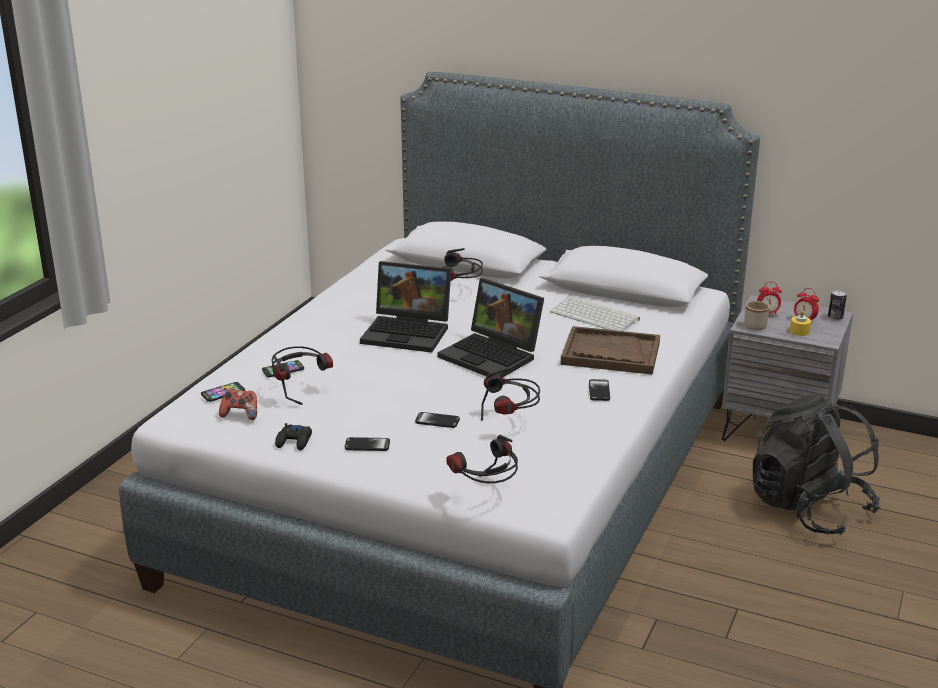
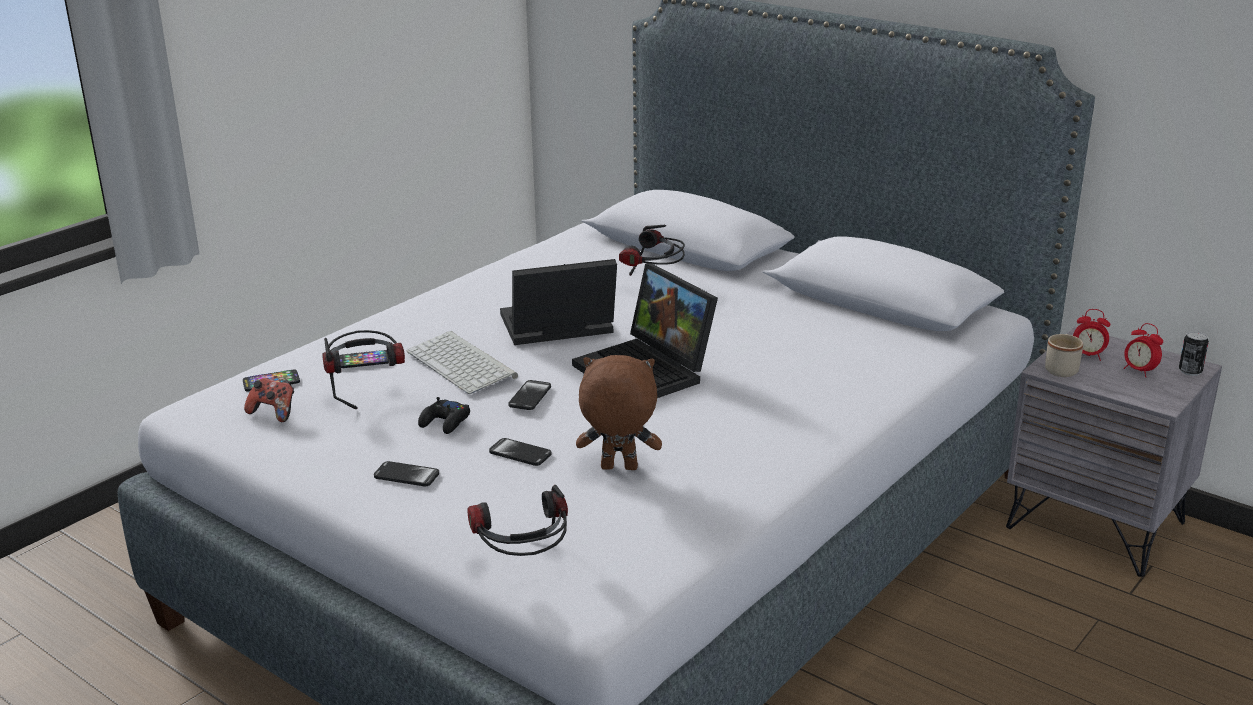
camera: 15 degrees right, 0 degrees up
(294, 441) = (317, 458): black game controller -> black game controller (445, 422)
(409, 332) = (555, 329): laptop -> laptop turned 135 degrees clockwise
(510, 423) = (618, 469): headphones -> brown plush toy
(596, 316) = (821, 332): keyboard -> keyboard (463, 364)
(599, 391) = (768, 438): phone -> phone (530, 396)
(610, 353) = (813, 386): brown tray -> none
(799, 331) = (1126, 385): yellow candle -> none
(808, 508) = (1100, 648): black backpack -> none

